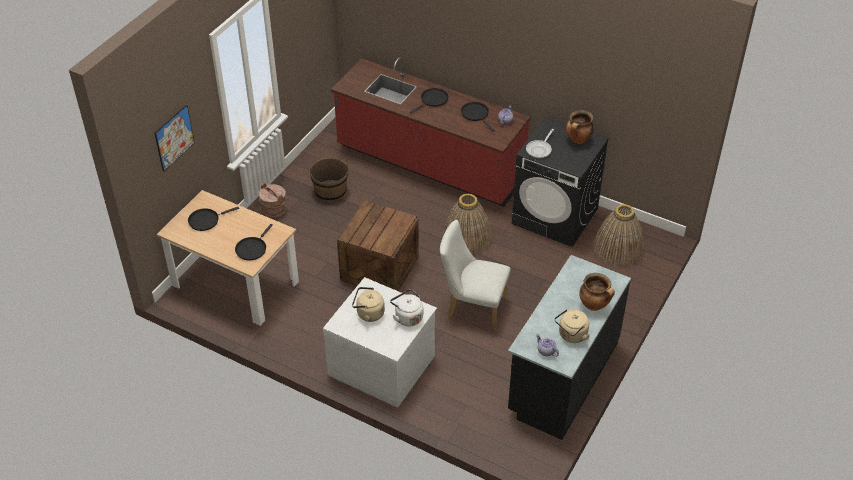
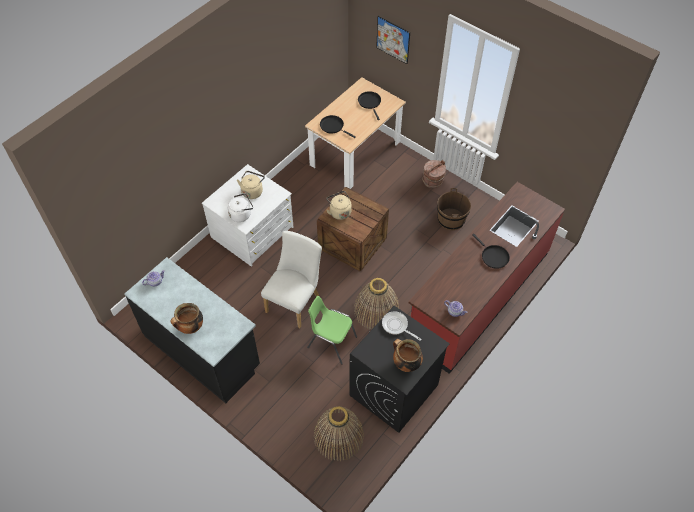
camera: 100 degrees right, 10 degrees up
(476, 114) = (467, 288): black frying pan -> none
(516, 268) = (331, 342): none -> green chair
(571, 336) = (164, 303): beige kettle -> beige kettle (339, 212)

